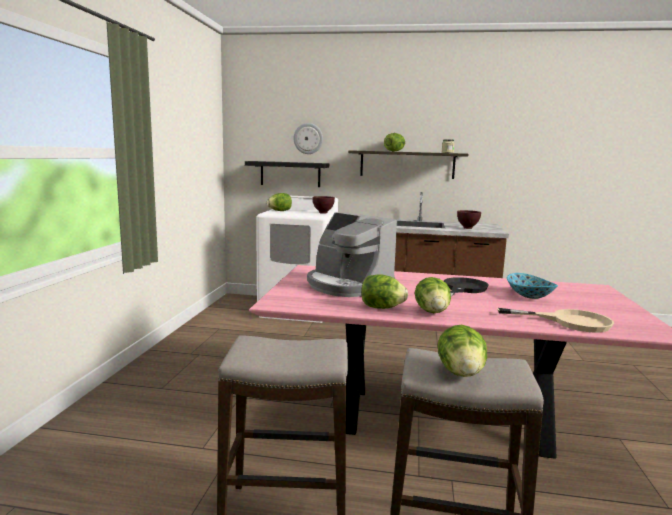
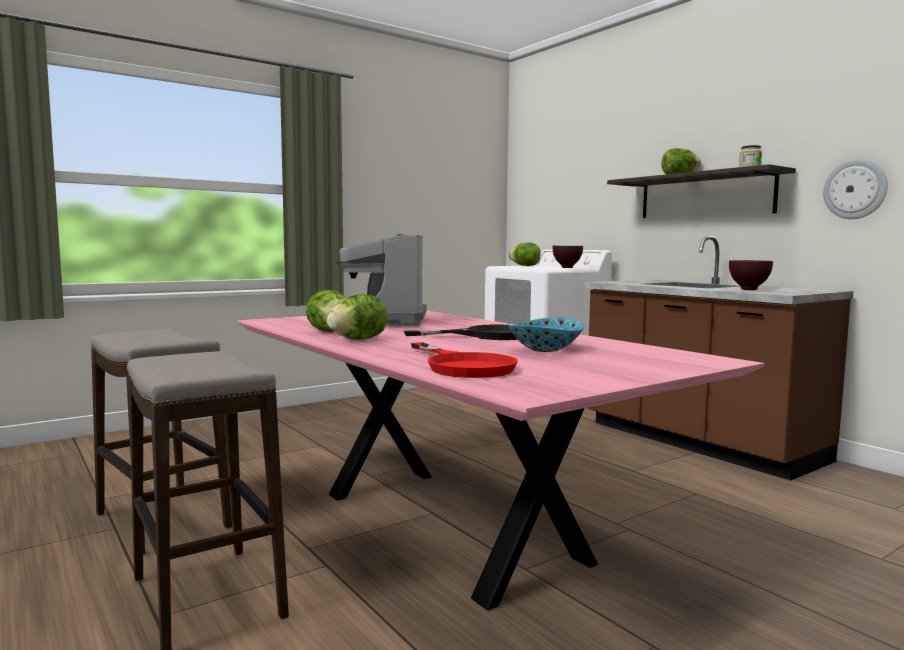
camera: 45 degrees right, 5 degrees down
(290, 174) = (566, 222): black shelf -> none
(308, 138) = (585, 172): wall clock -> wall clock (855, 189)
(461, 373) = (181, 365): lettuce -> none
(569, 322) = (463, 366): beige frying pan -> red frying pan

